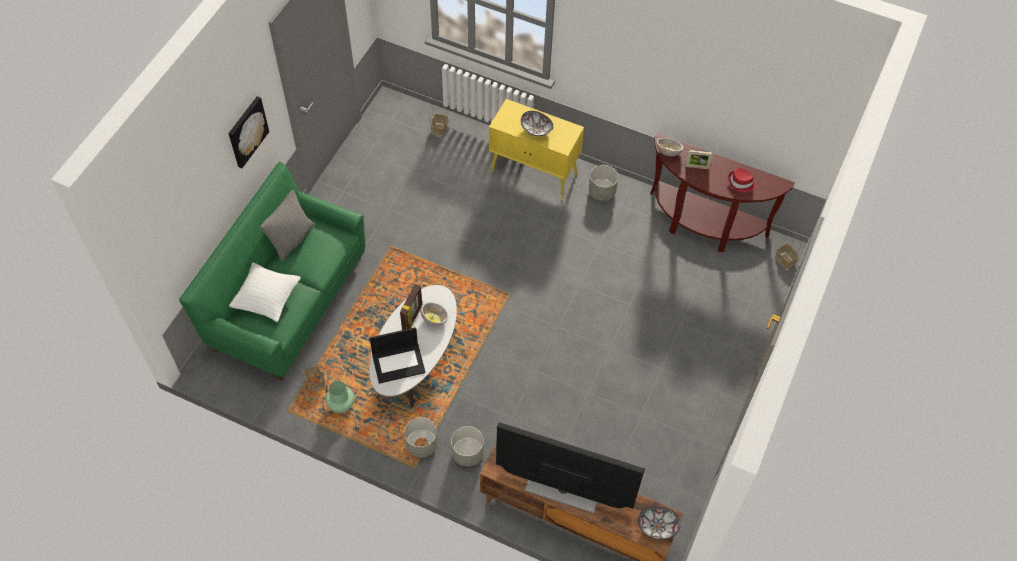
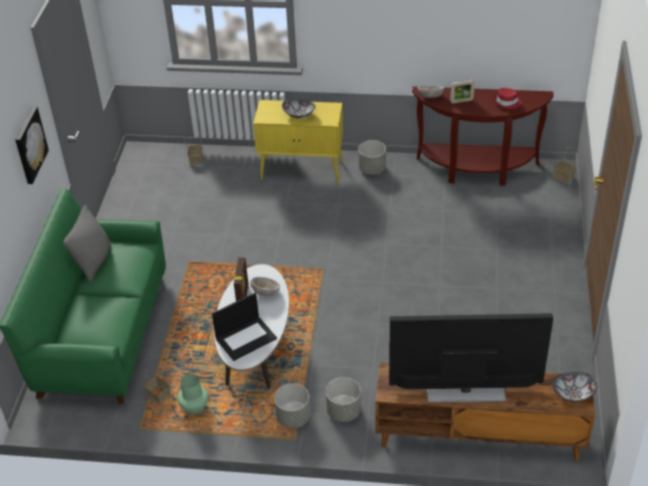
camera: 15 degrees left, 15 degrees down
(267, 299) = (88, 317): white pillow -> none

